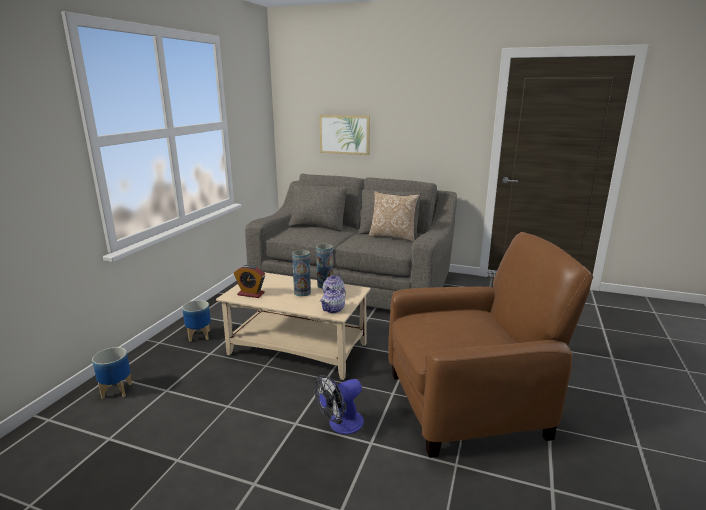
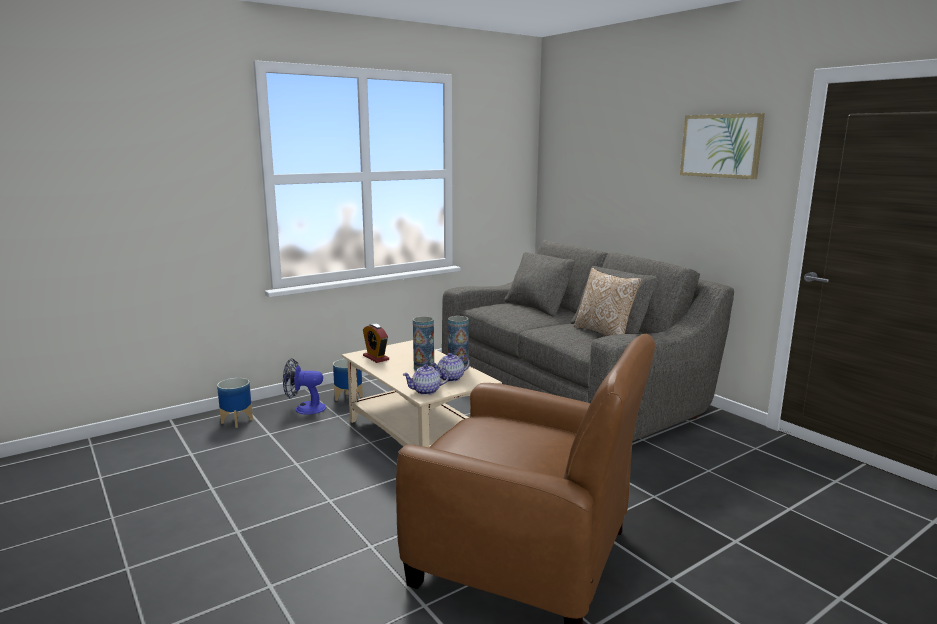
camera: 35 degrees right, 5 degrees down
(340, 425) = (365, 518): fan -> fan (305, 408)
(344, 134) = (607, 194): picture -> picture (721, 146)

